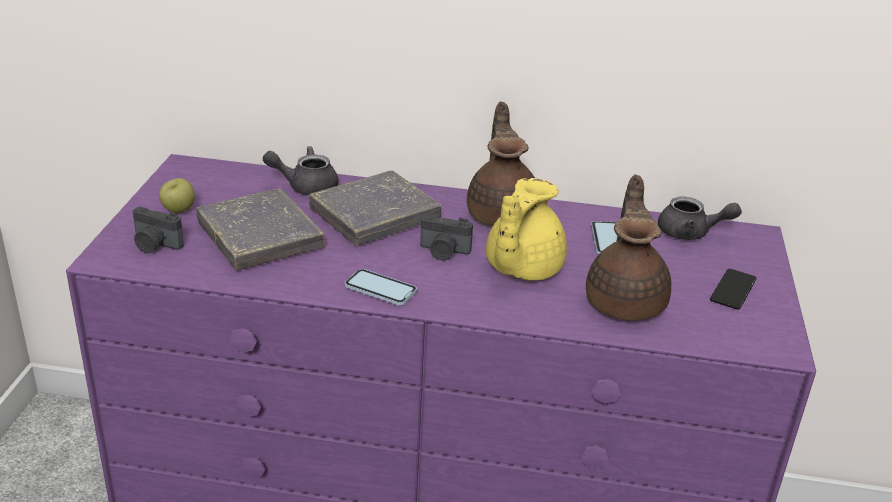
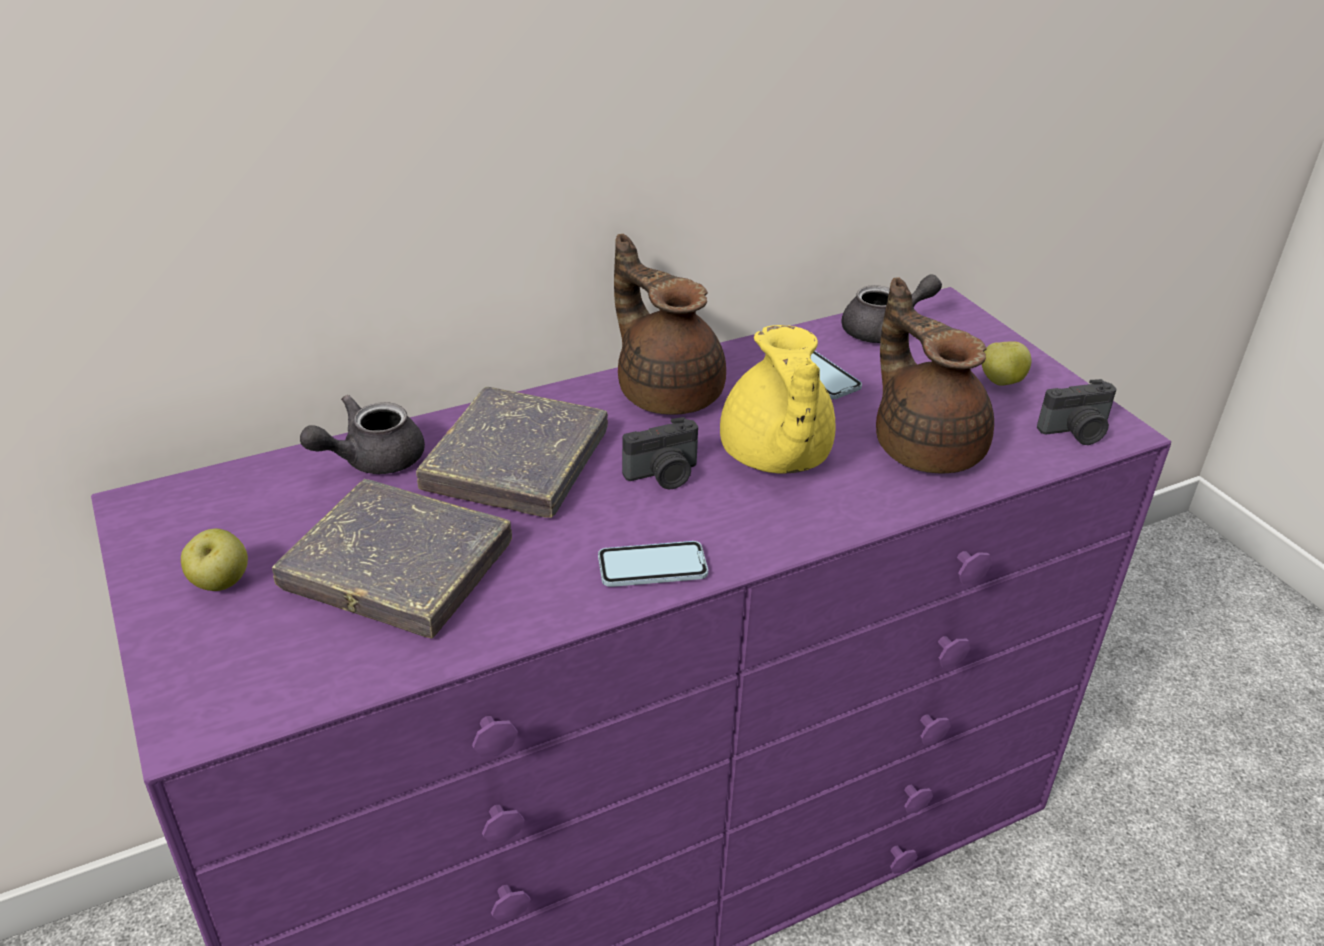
camera: 35 degrees left, 5 degrees up
(155, 245) = (252, 660): camera -> camera (1076, 432)
(733, 290) = (1001, 382): phone -> apple

